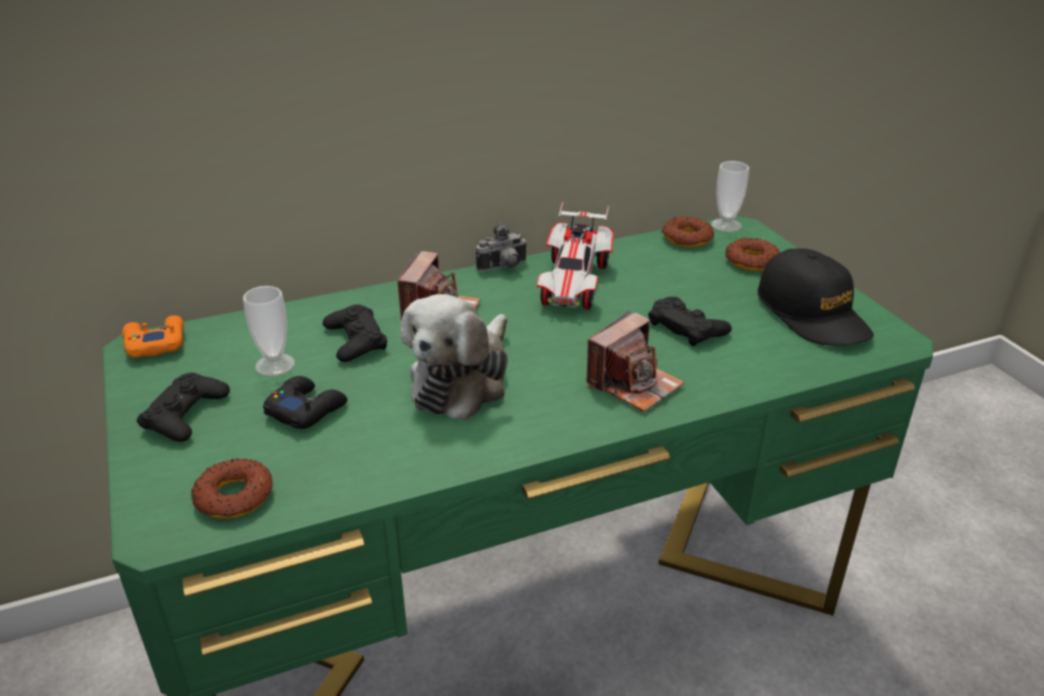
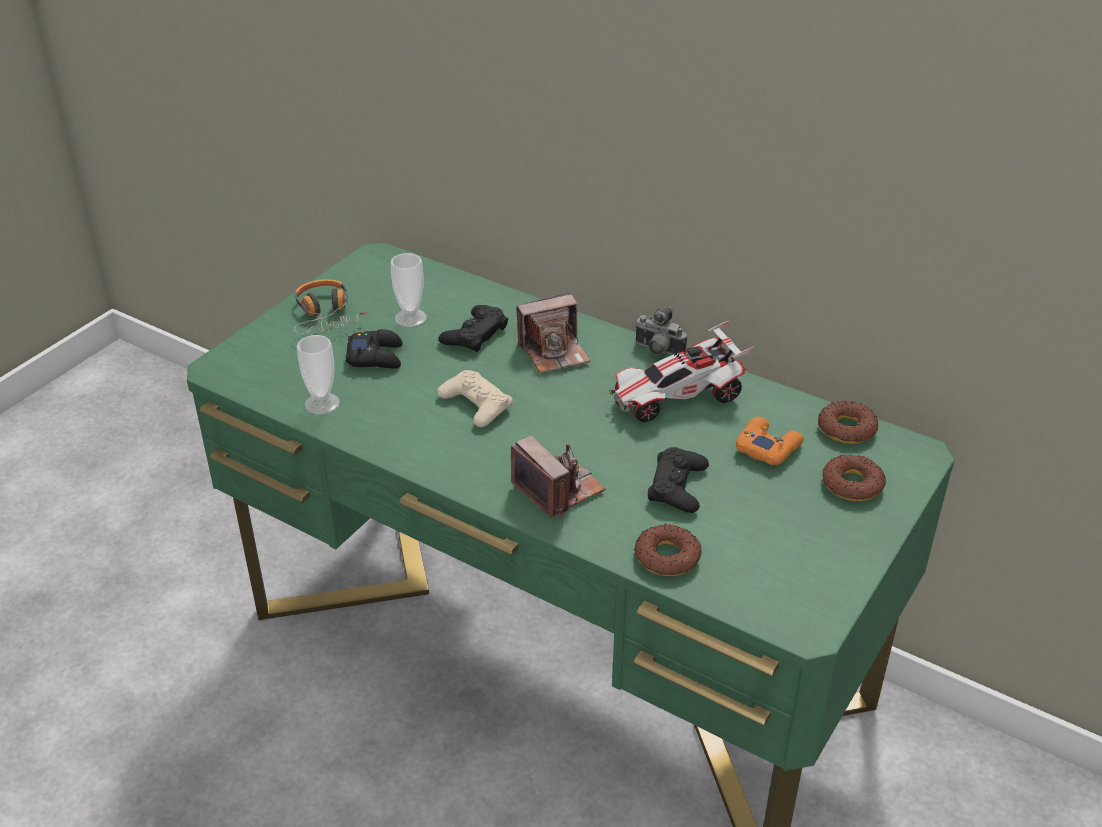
camera: 55 degrees right, 5 degrees up
(155, 343) = (385, 260): orange game controller -> orange game controller (767, 447)
(186, 414) = (326, 315): black game controller -> headphones
(234, 496) = (269, 376): donut -> donut (667, 557)
(462, 380) = (476, 404): plush toy -> beige game controller
(633, 384) = (558, 489): camera -> camera turned 135 degrees counterclockwise
(726, 225) = (909, 443): cup -> cup (322, 403)
(812, 314) = (793, 556): black cap -> none

